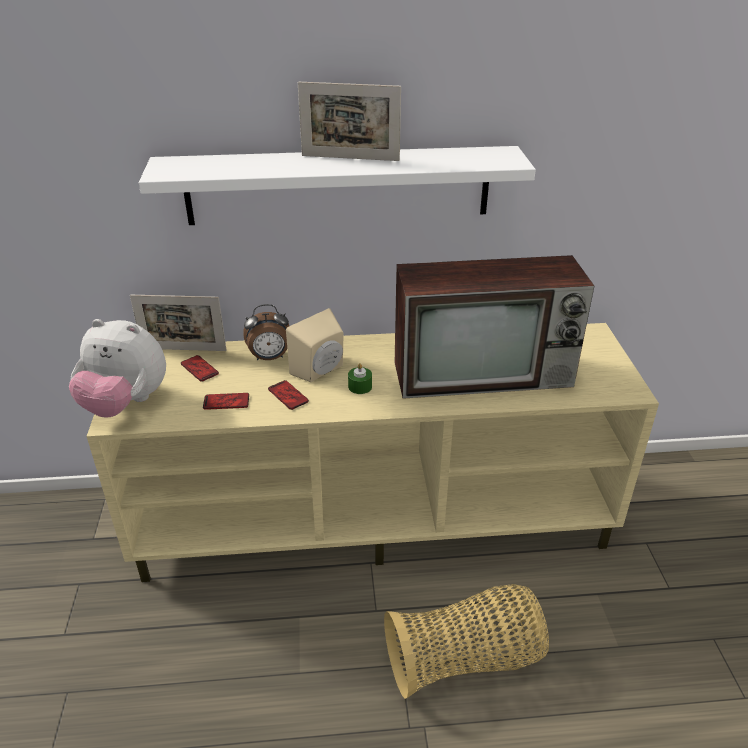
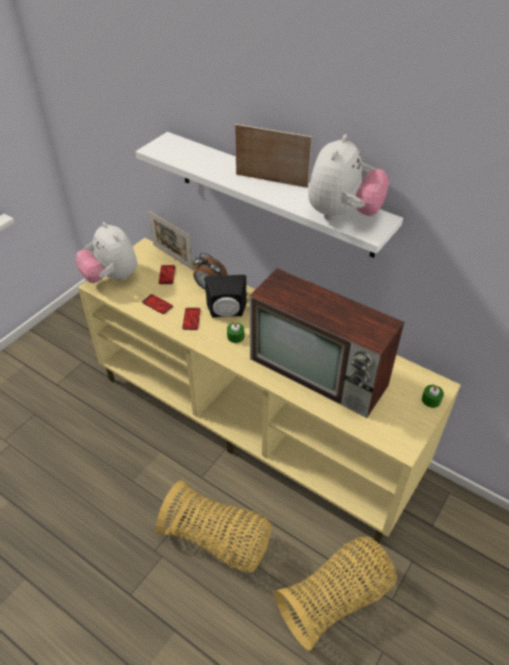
camera: 40 degrees right, 10 degrees up
(321, 371) = (227, 313): beige speaker -> black speaker
(350, 158) = (271, 180): picture frame -> picture frame turned 150 degrees clockwise
(465, 159) = (342, 214): none -> plush toy
(601, 345) = (431, 400): none -> green candle
(629, 626) = (335, 599): none -> basket

